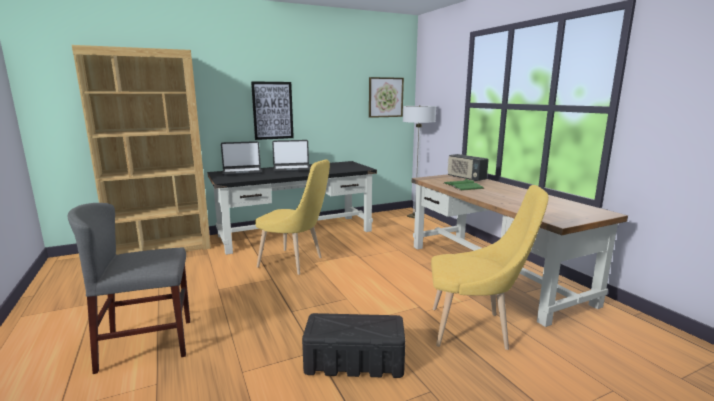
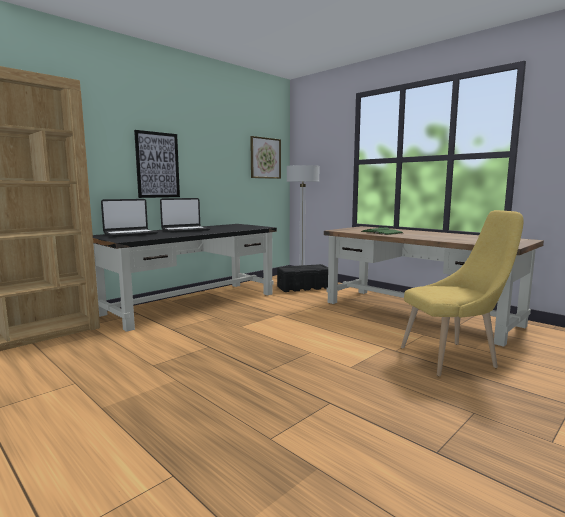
camera: 20 degrees left, 5 degrees down
(147, 344) = (114, 437): grey chair -> none
(294, 263) = (219, 329): yellow chair -> none
(355, 361) = (379, 403): black storage box -> black storage box (304, 287)
(466, 178) = (372, 228): radio -> none

